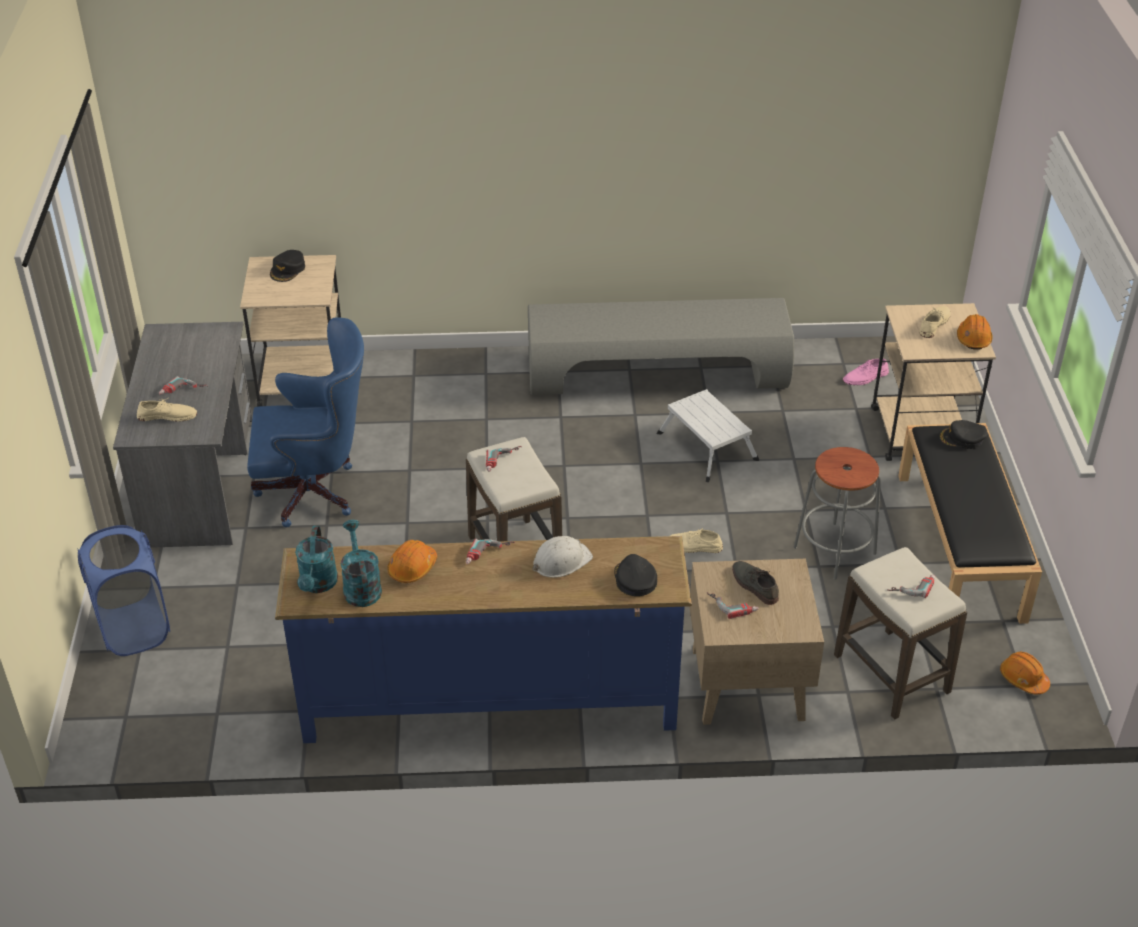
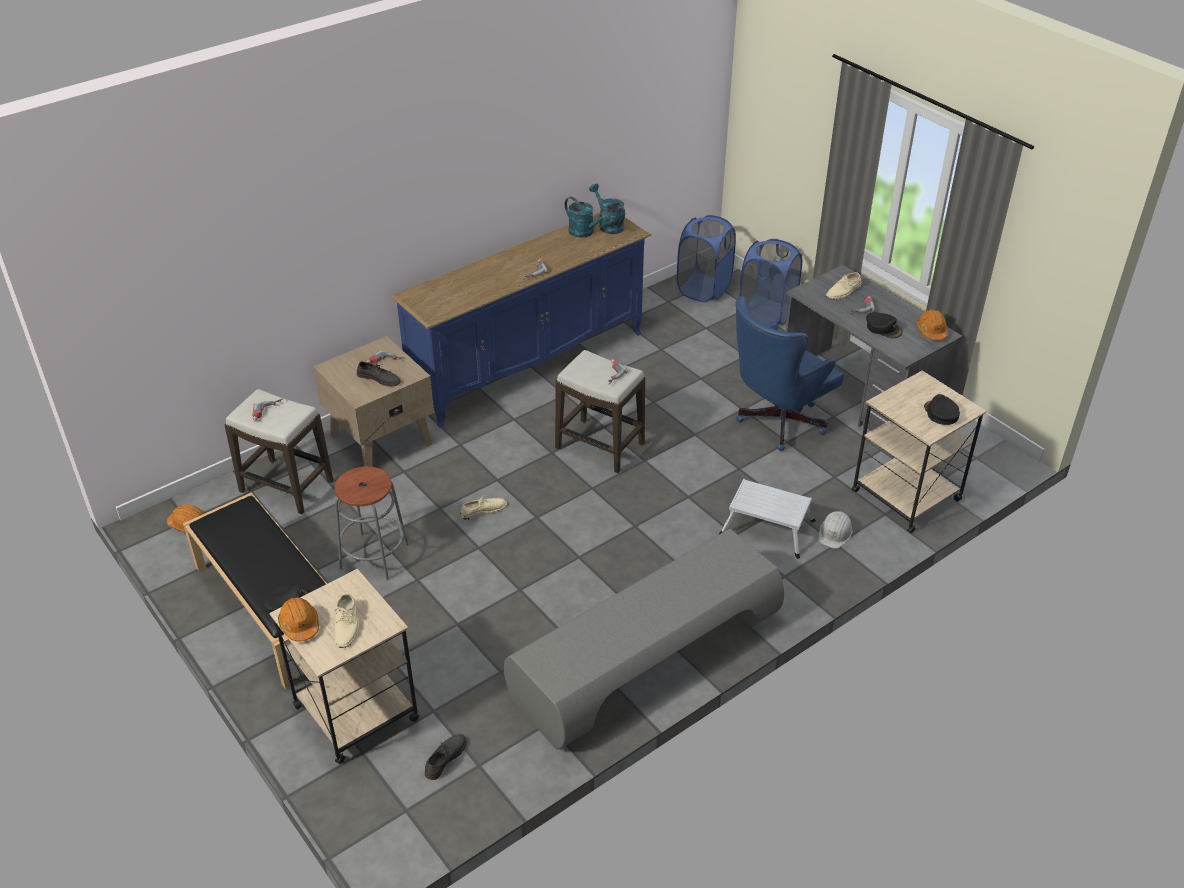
camera: 145 degrees right, 0 degrees up
(149, 709) = (703, 289): none -> blue laundry basket
(412, 568) = (568, 249): orange hard hat -> orange hard hat (931, 331)
(561, 561) = (487, 284): white hard hat -> white hard hat (835, 533)
(634, 579) = (435, 292): black cap -> black cap (883, 328)
(707, 446) = (539, 599): white step ladder -> white step ladder (768, 527)
(866, 377) = (445, 758): pink shoe -> grey shoe

